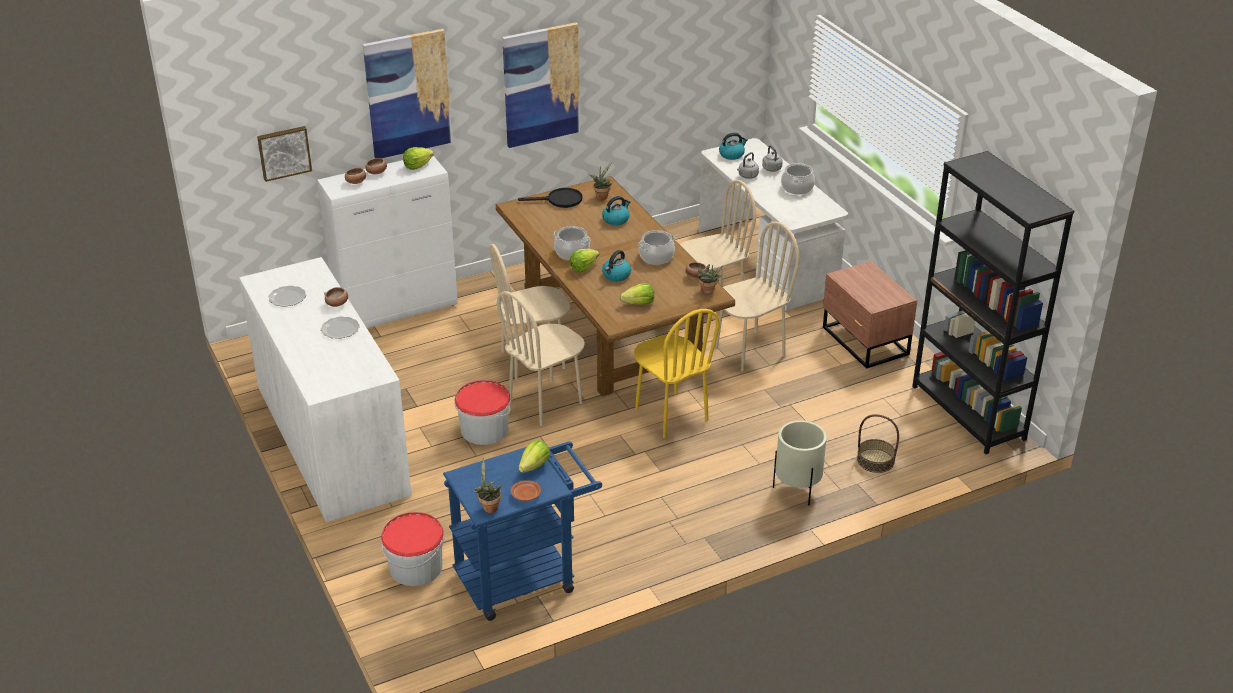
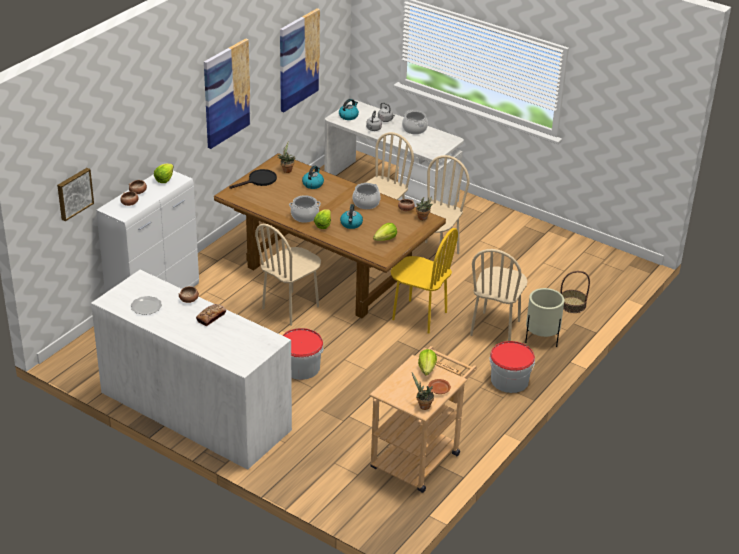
camera: 30 degrees left, 0 degrees up
(340, 329) = (211, 317): plate -> bread
(408, 93) = (149, 122): picture -> picture (298, 60)
(415, 567) = (340, 476): bucket -> bucket (509, 380)
(524, 576) = (419, 456): blue cart -> beige cart
(546, 402) = (327, 334): beige chair -> beige chair (495, 328)
(864, 342) = (501, 228): brown nightstand -> none
(968, 413) = (601, 256): black bookcase -> none

